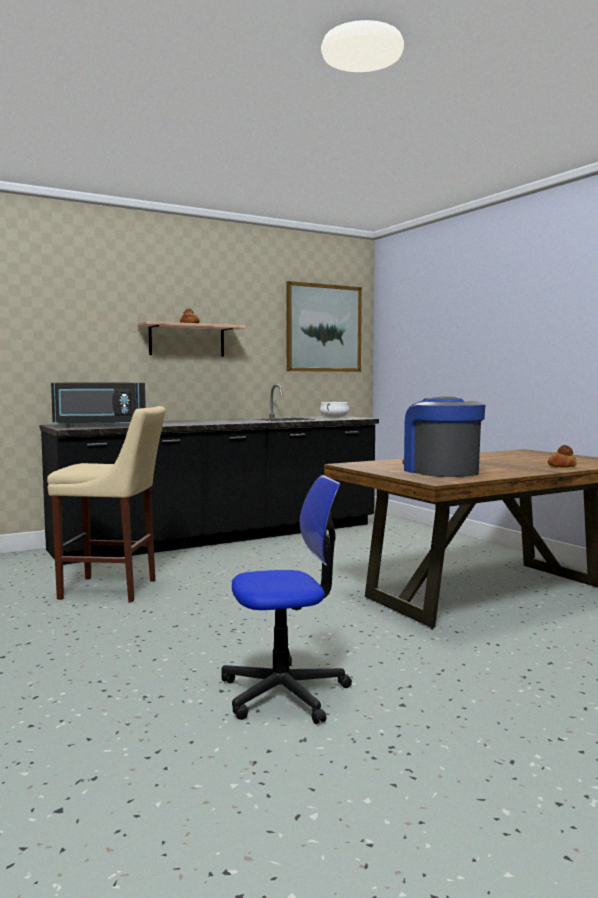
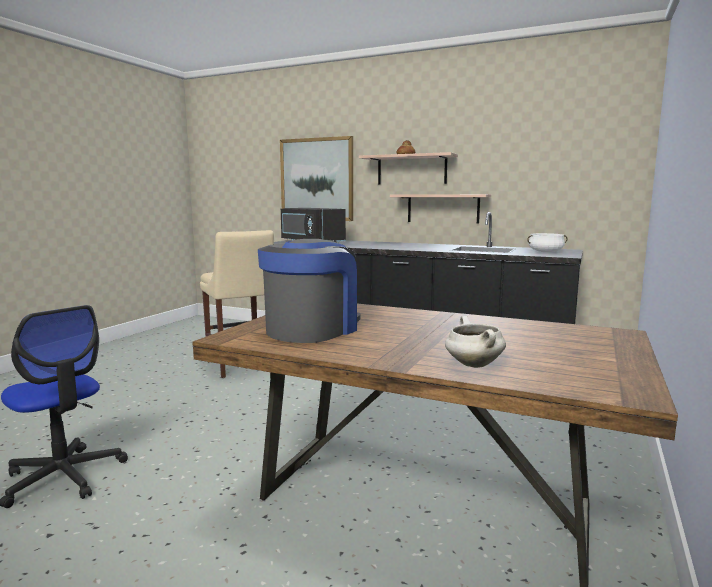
camera: 55 degrees right, 5 degrees up
(221, 382) = (443, 208): none -> shelf
(323, 328) = (573, 147): picture -> picture (317, 179)
(561, 466) = (472, 364): bread -> white cooking pot

